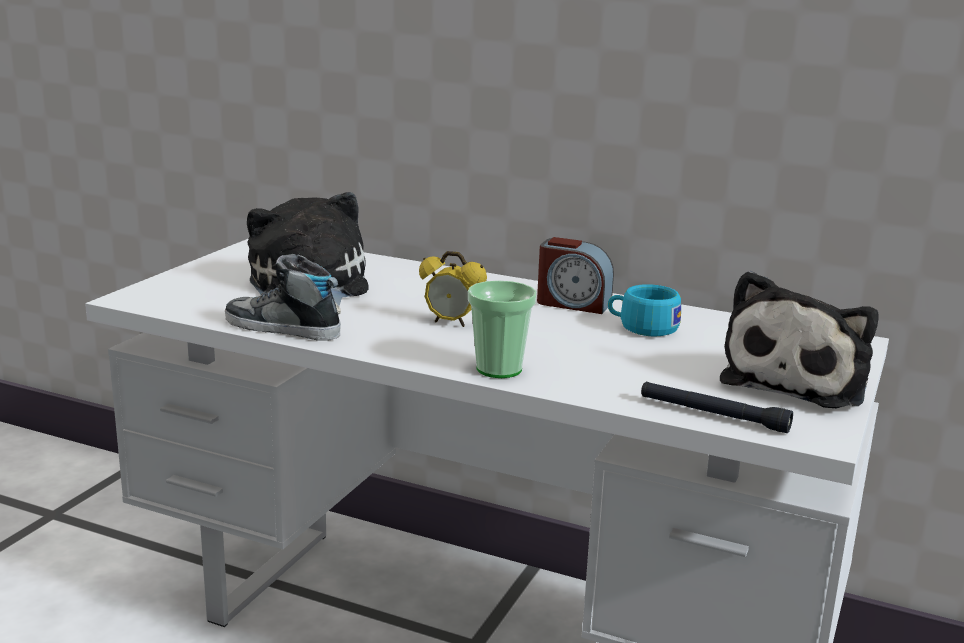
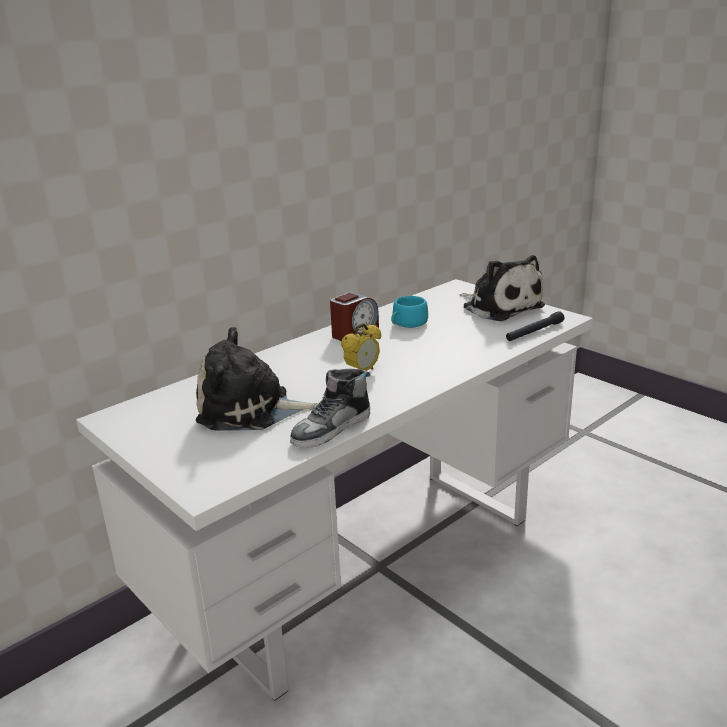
camera: 65 degrees left, 5 degrees up
(499, 369) = (449, 370): cup -> none

